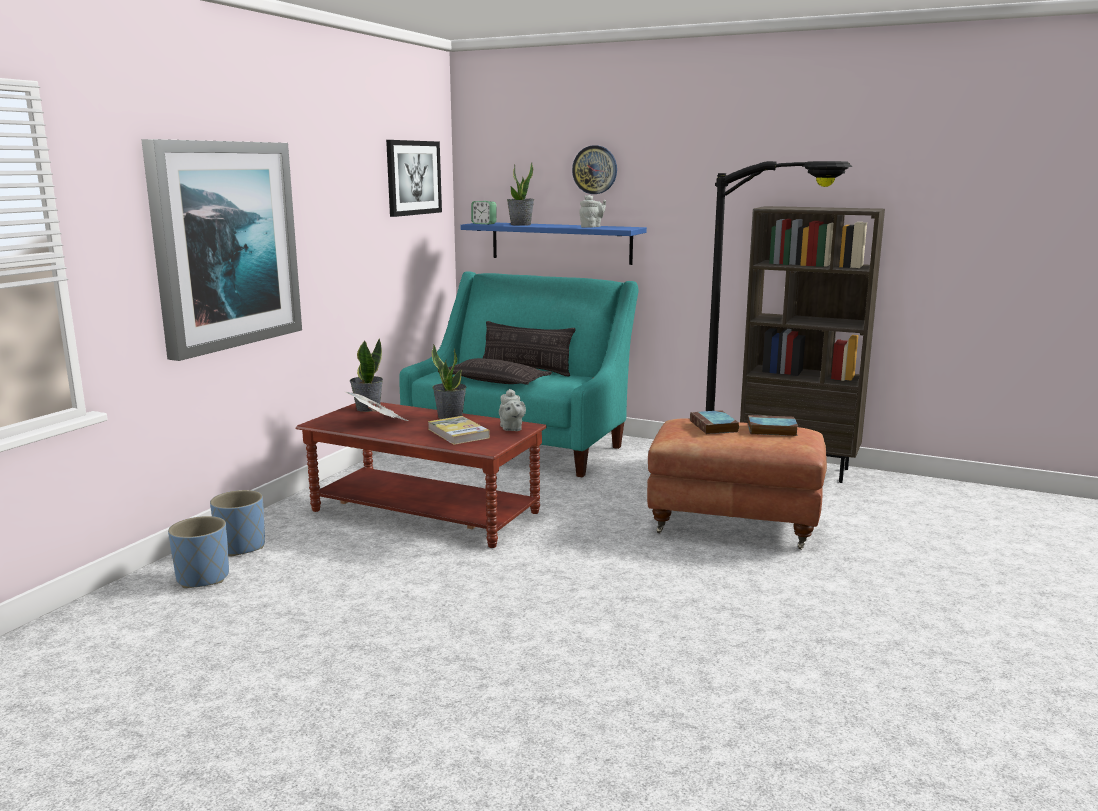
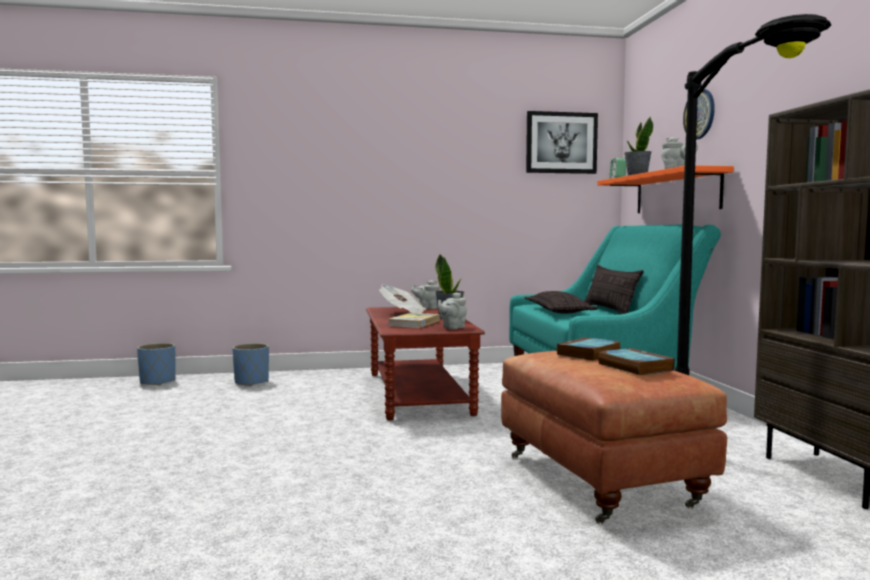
camera: 55 degrees right, 10 degrees down
(225, 245) = (344, 178): picture -> none
(241, 547) = (300, 377): blue planter -> blue planter (157, 382)
(367, 408) = (427, 308): potted plant -> grey teapot
(560, 242) = (676, 193): blue shelf -> orange shelf

